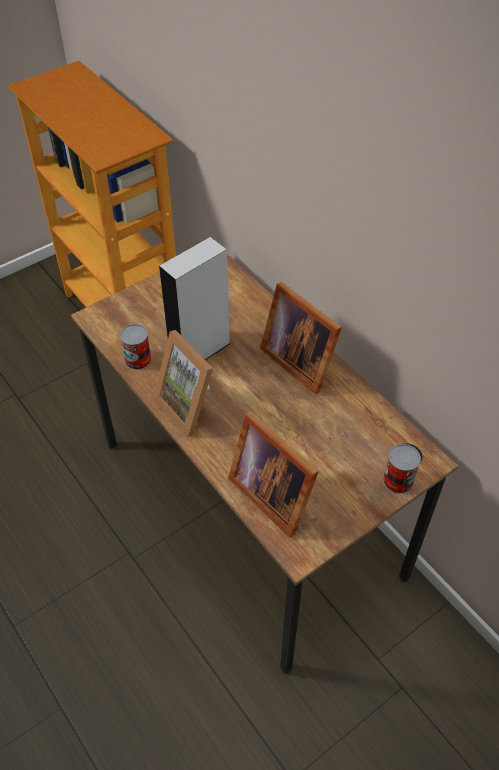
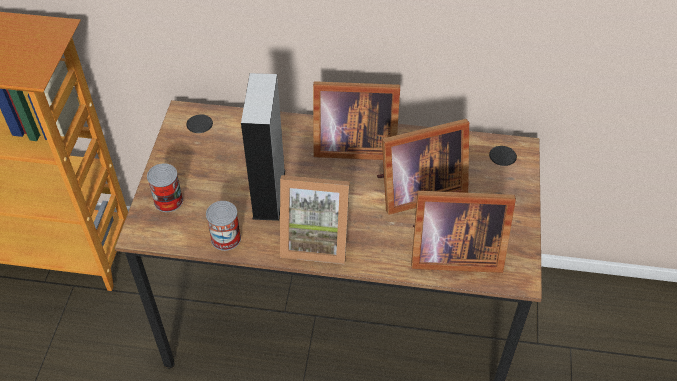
camera: 45 degrees left, 0 degrees up
(304, 428) = (416, 190): none -> picture frame
(398, 480) = (518, 177): can -> can (168, 200)

